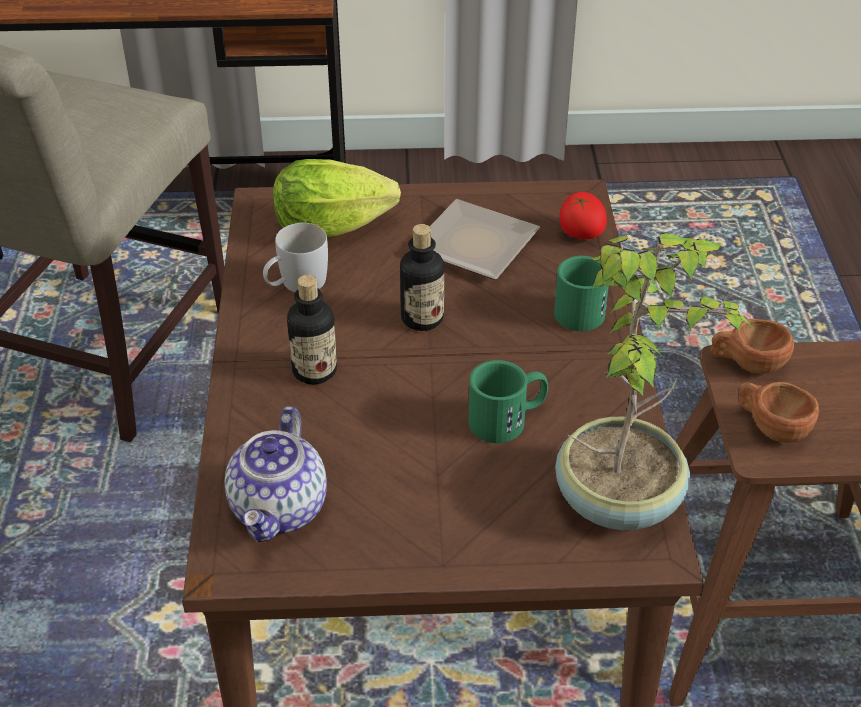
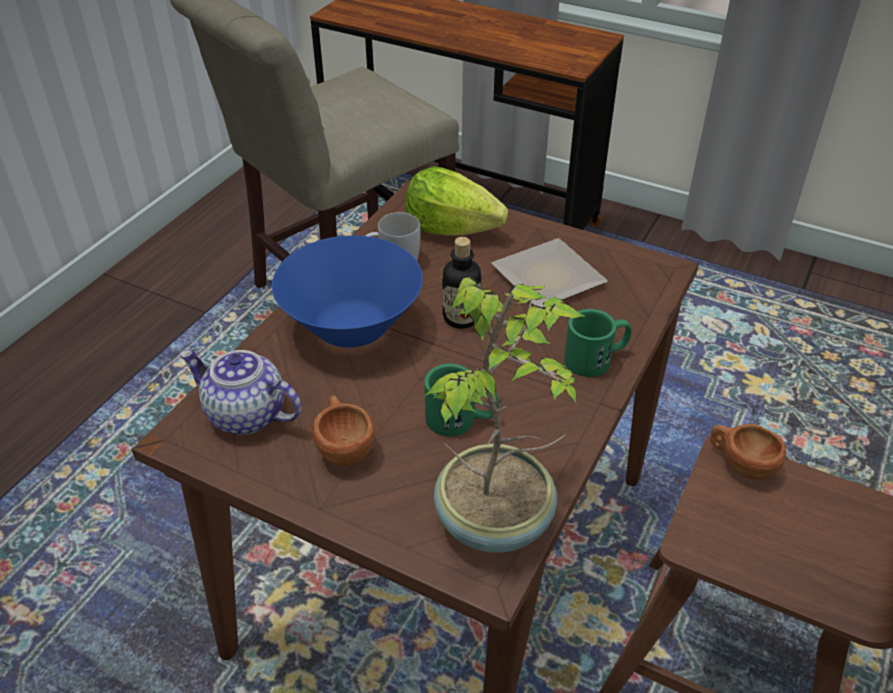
camera: 30 degrees right, 0 degrees up
(280, 509) = (245, 415): teapot -> teapot turned 75 degrees clockwise
(314, 371) = (352, 326): bottle -> blue bowl
(580, 233) = (642, 298): tomato -> none
(771, 427) = (720, 525): brown cup -> brown cup (343, 446)

